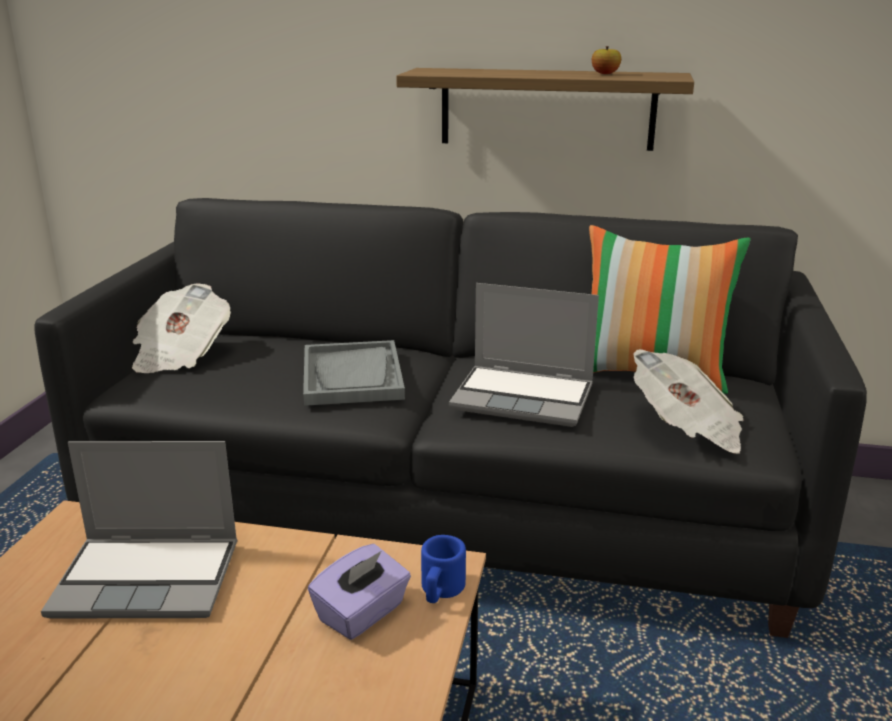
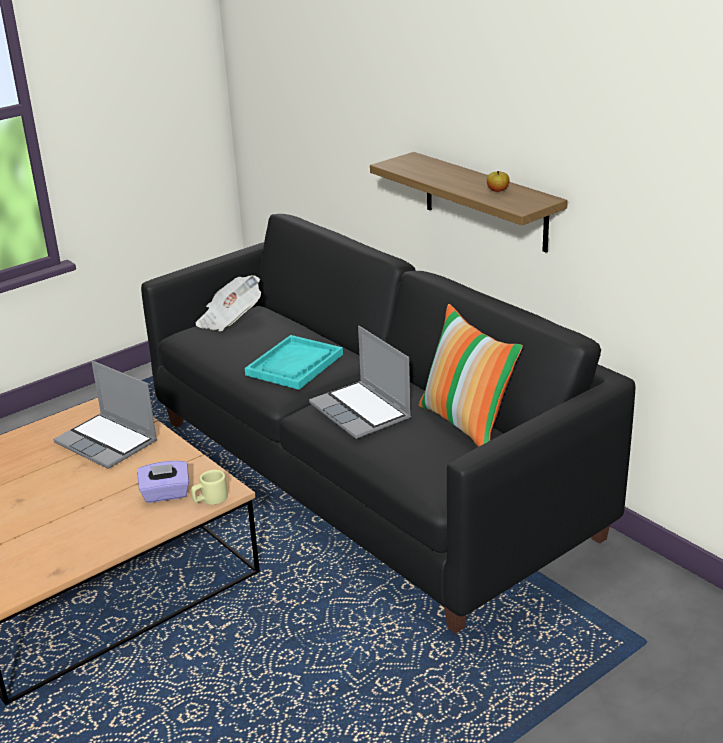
camera: 40 degrees right, 5 degrees up
(352, 376) = (294, 365): grey tray -> turquoise tray
(440, 590) = (210, 499): blue mug -> beige mug
(687, 429) = (421, 465): newspaper -> none

